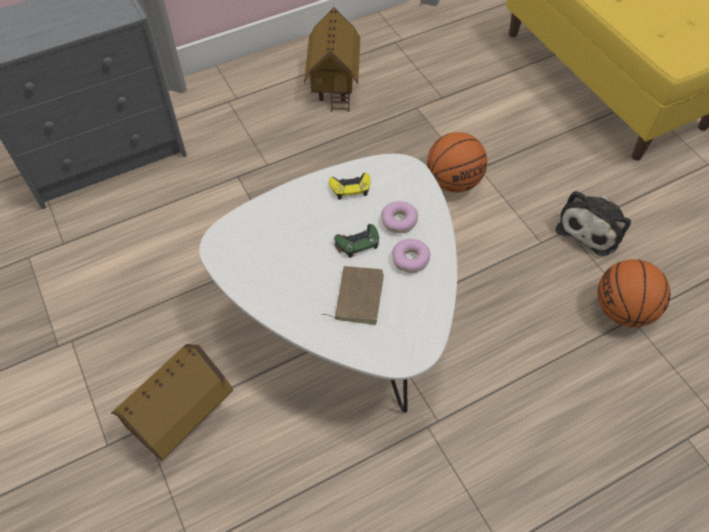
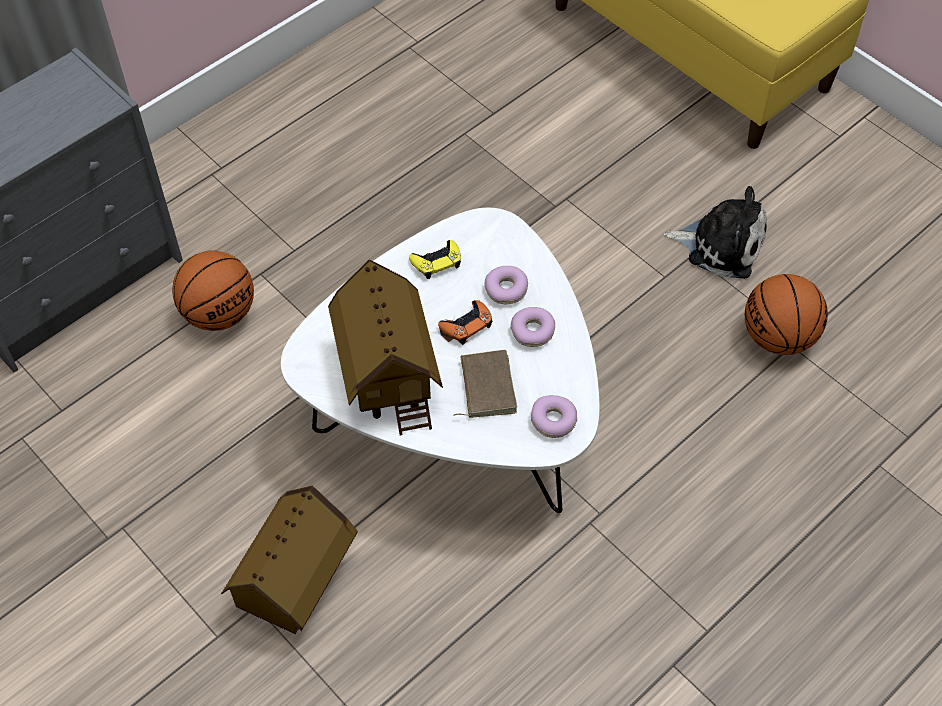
camera: 15 degrees left, 0 degrees up
(334, 83) = (346, 121): toy house -> toy house (388, 375)
(358, 243) = (466, 325): green game controller -> orange game controller
(405, 339) = (553, 421): none -> donut
(453, 182) = (539, 223): basketball -> basketball (219, 314)
(592, 227) = (720, 244): plush toy -> plush toy turned 90 degrees counterclockwise

